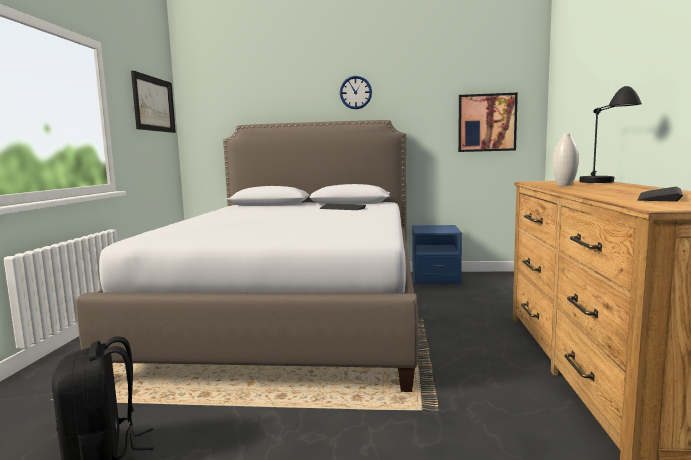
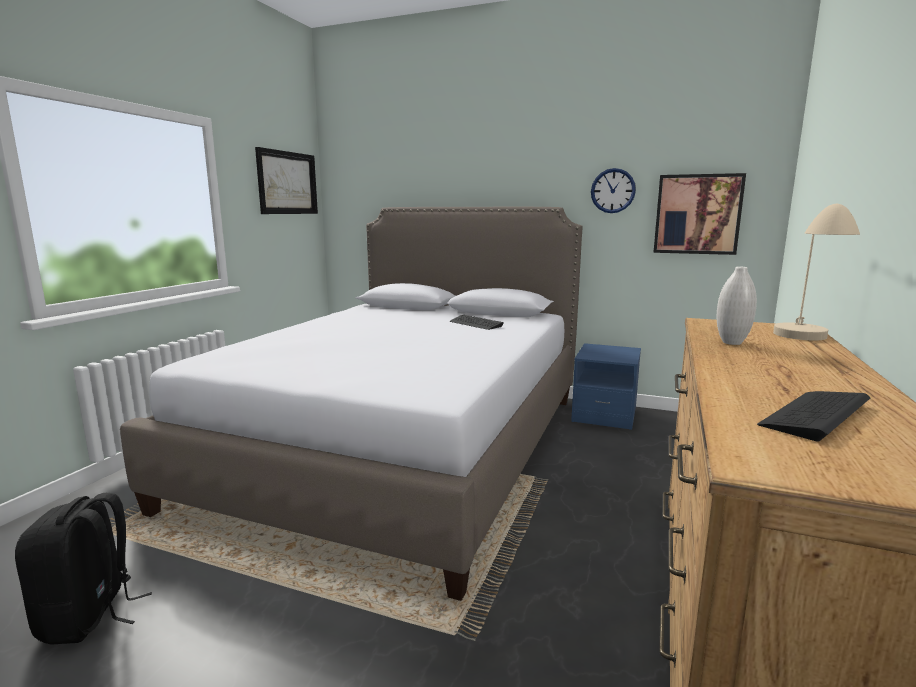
camera: 15 degrees right, 5 degrees up
(355, 92) = (523, 169): wall clock -> wall clock (613, 191)
(605, 183) = (804, 344): black table lamp -> beige table lamp

